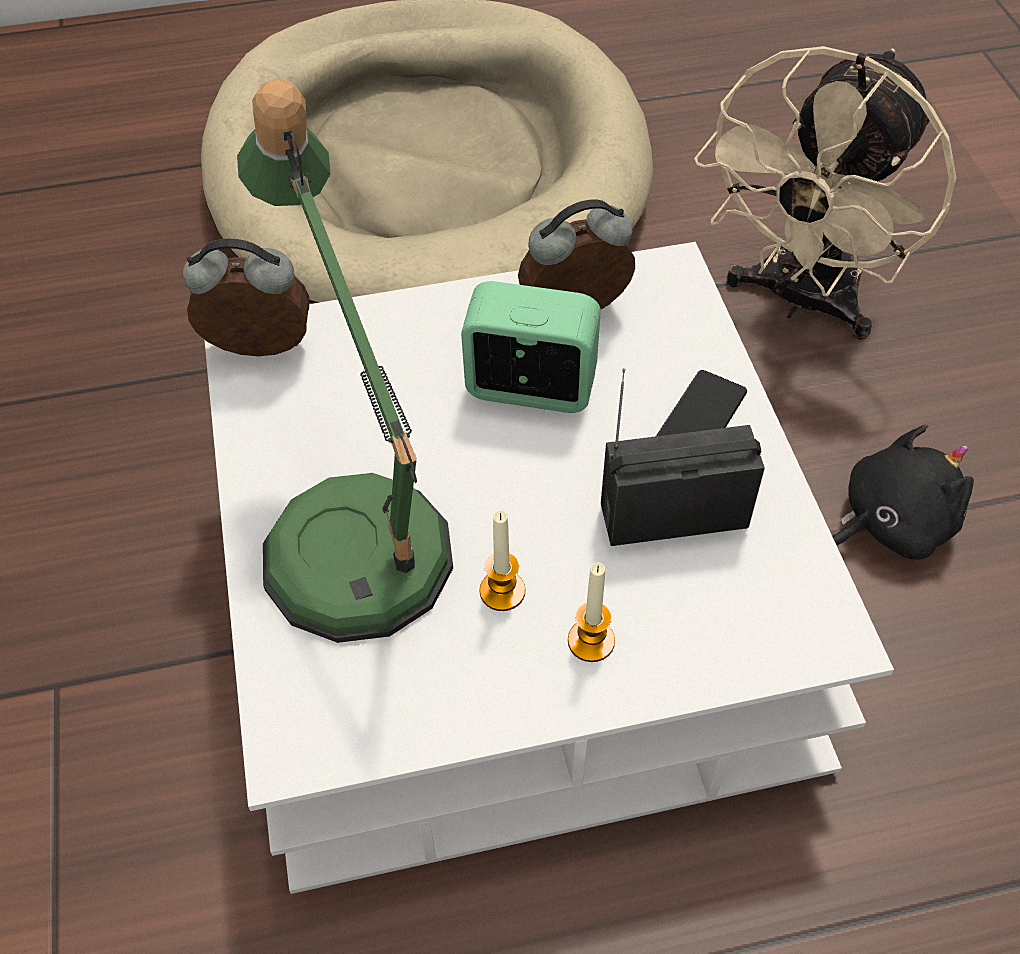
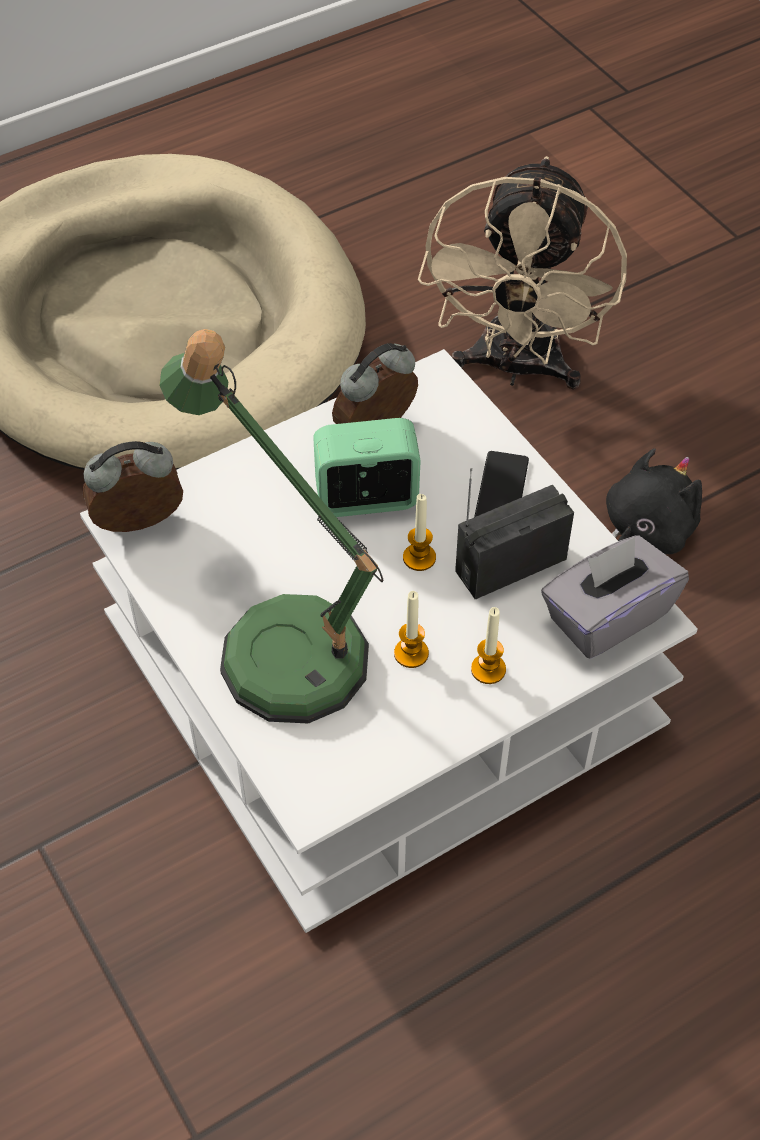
camera: 20 degrees left, 0 degrees up
(563, 475) = (419, 558): none -> candle
(774, 617) = (607, 616): none -> grey tissue box

